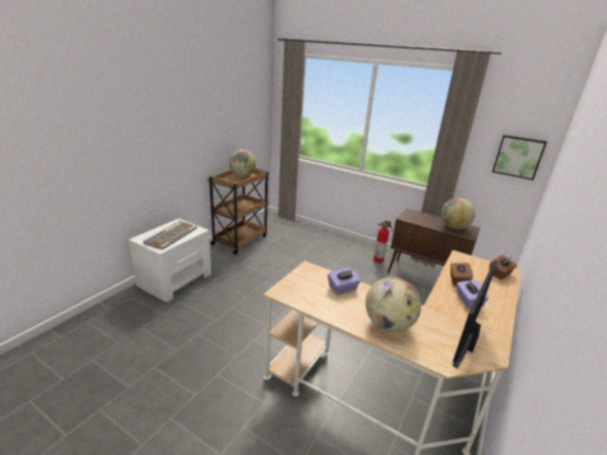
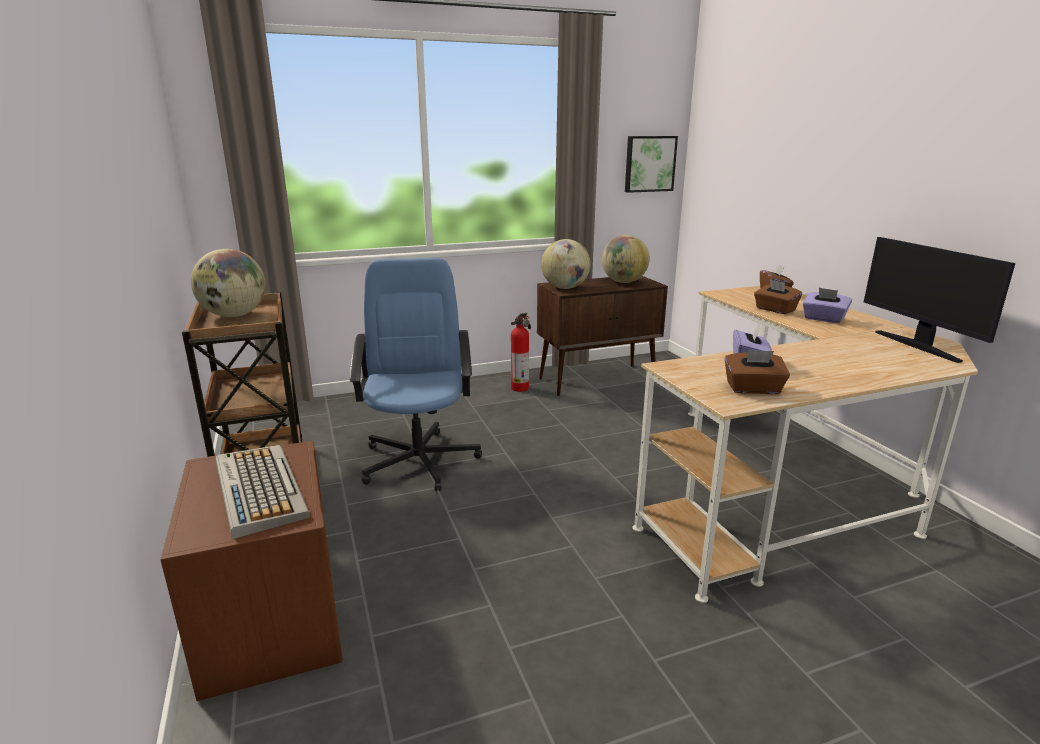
camera: 50 degrees left, 5 degrees down
(175, 279) = (272, 616): white nightstand -> brown nightstand
(285, 264) = (419, 460): none -> blue office chair
(306, 295) = (753, 389): none -> brown tissue box
(388, 325) = (860, 366): globe -> globe (565, 288)

